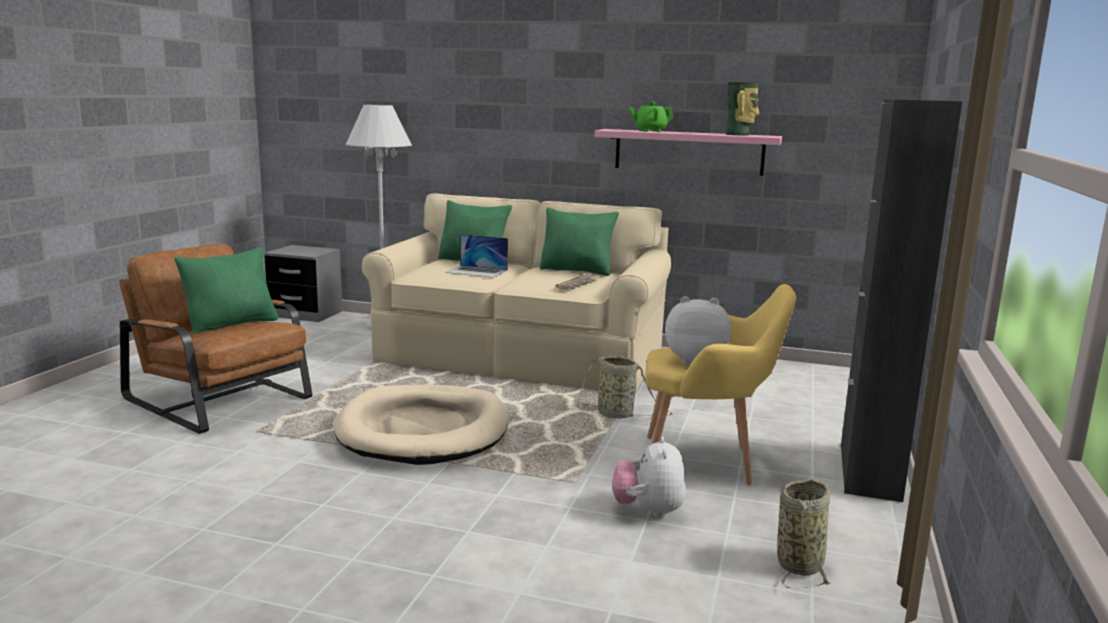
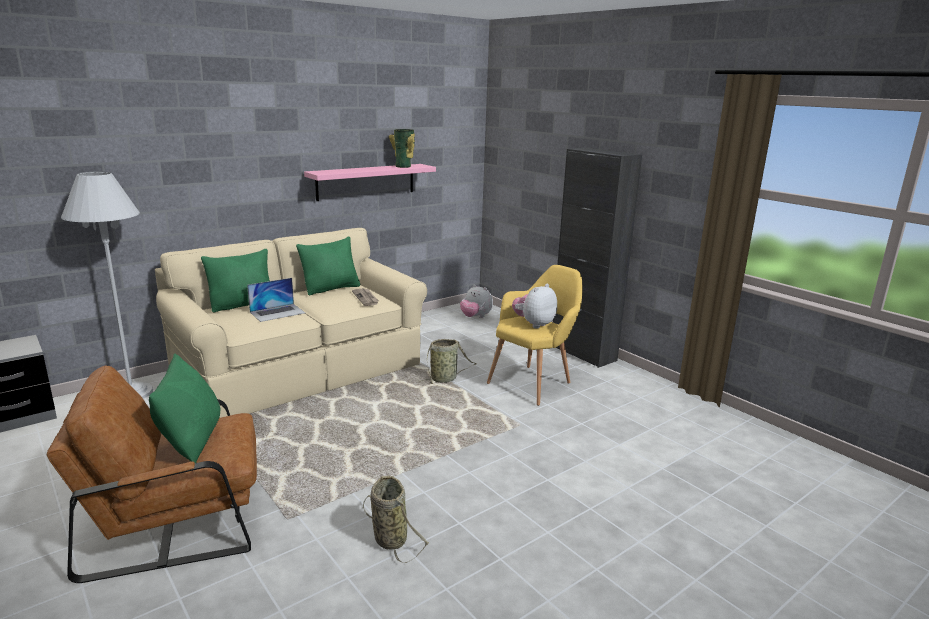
camera: 55 degrees left, 5 degrees up
(424, 431) = (384, 447): beige dog bed -> none
(648, 511) = (572, 419): plush toy -> plush toy (475, 317)
(650, 131) = (348, 170): green teapot -> none
(800, 563) = (652, 405): basket -> basket (389, 537)

